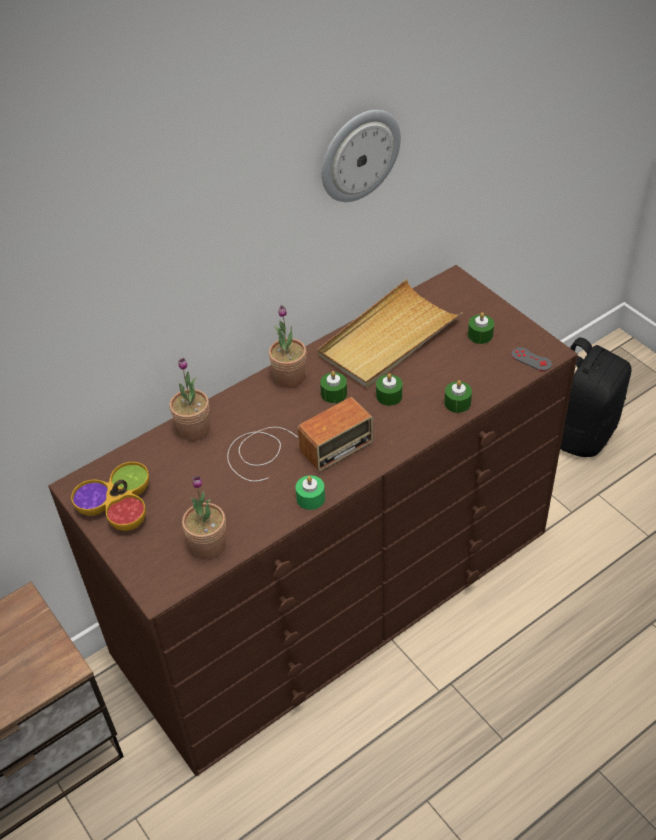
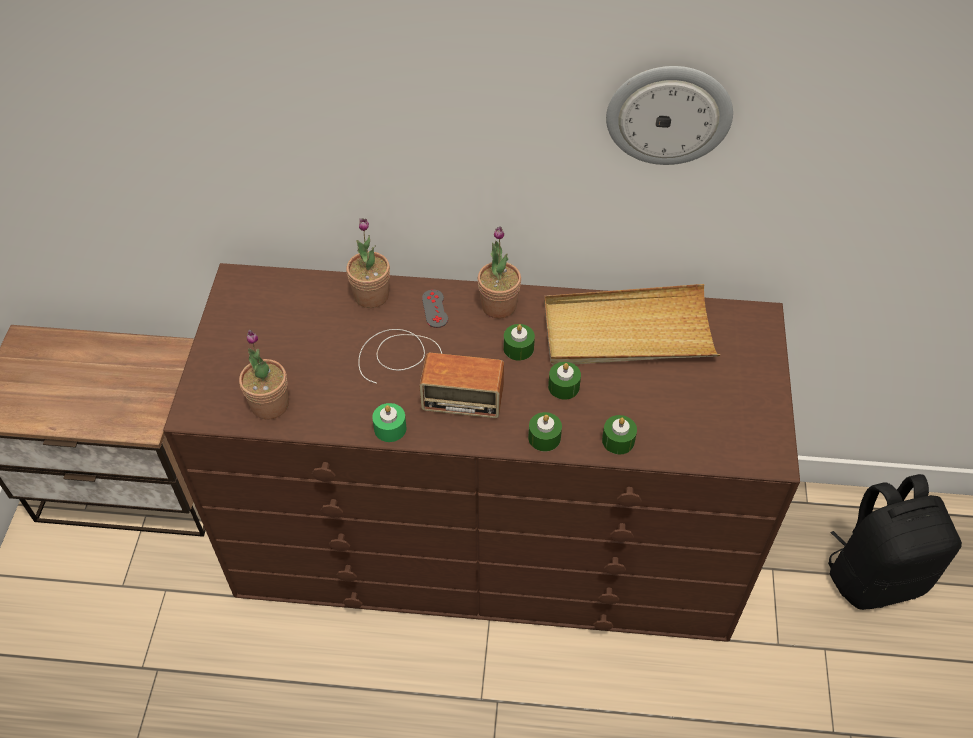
camera: 40 degrees right, 5 degrees up
(118, 505) = (246, 318): bowl -> none
(480, 335) = (720, 390): green candle -> green candle (544, 437)
(531, 359) = (743, 452): grey game controller -> grey game controller (435, 309)

